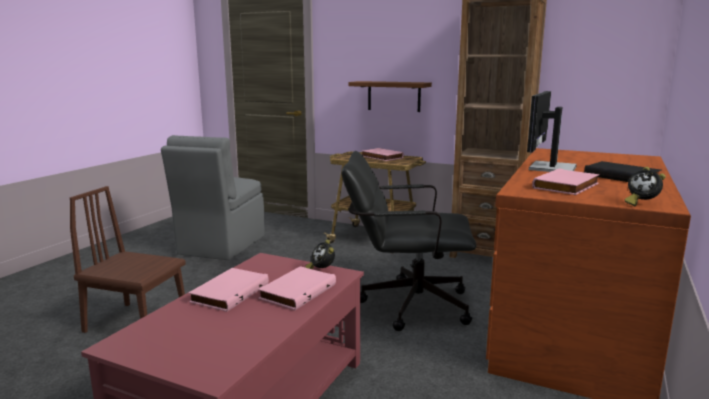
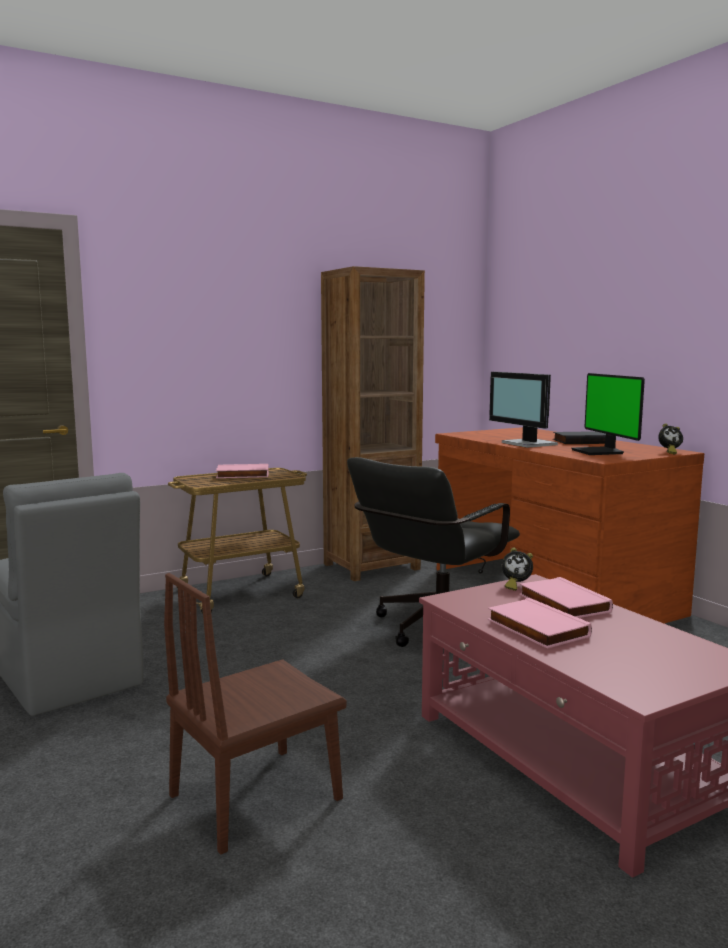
camera: 55 degrees left, 5 degrees down
(394, 96) = (224, 391): brown shelf -> none
(567, 186) = (599, 452): pink book -> monitor

